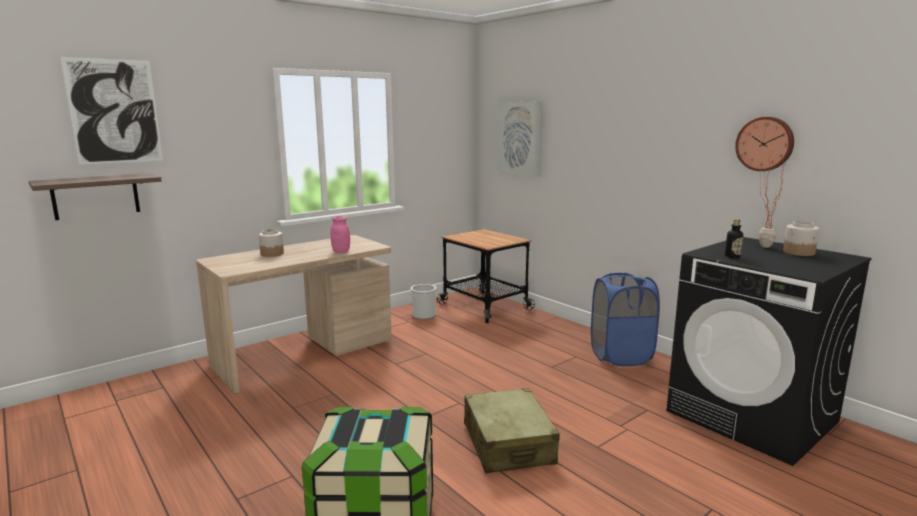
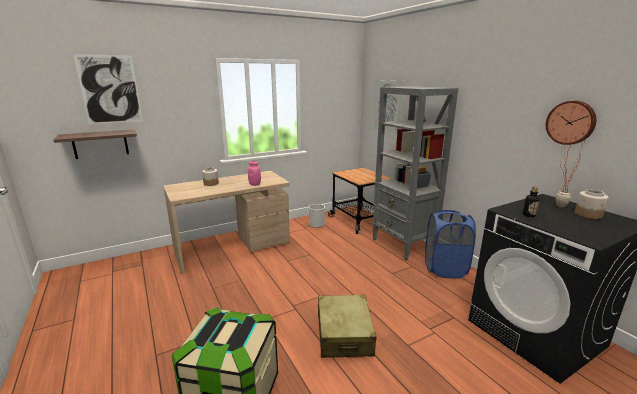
camera: 10 degrees right, 5 degrees up
(556, 332) = (403, 245): none -> grey bookcase

